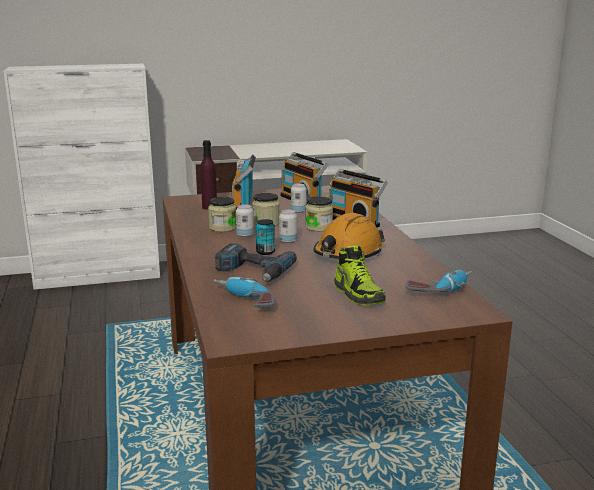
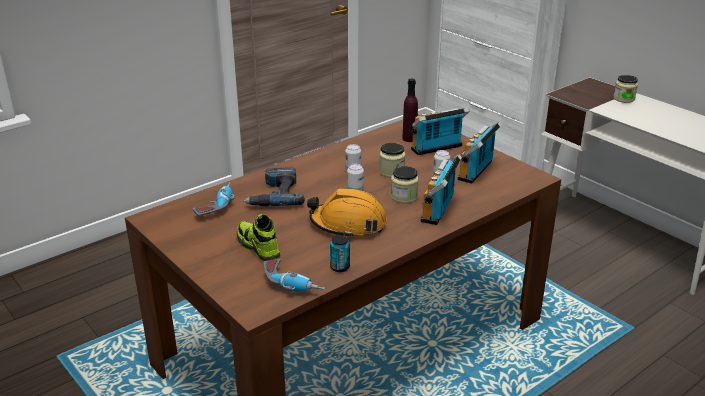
camera: 65 degrees right, 10 degrees up
(223, 228) = (362, 158): jar -> jar (623, 99)
(265, 252) = (321, 189): can -> can (340, 267)
(358, 294) = (258, 248): shoe -> shoe turned 105 degrees clockwise

